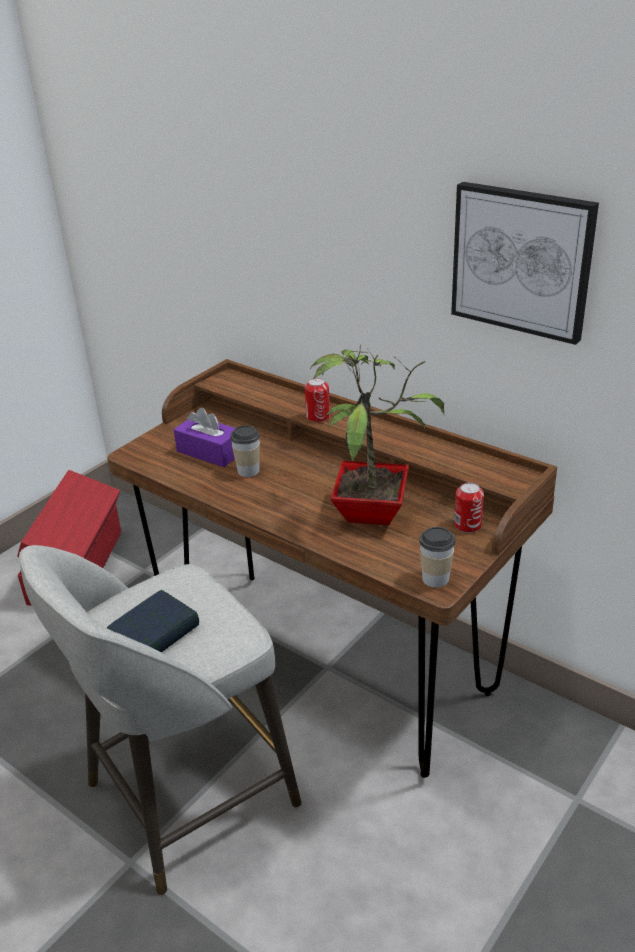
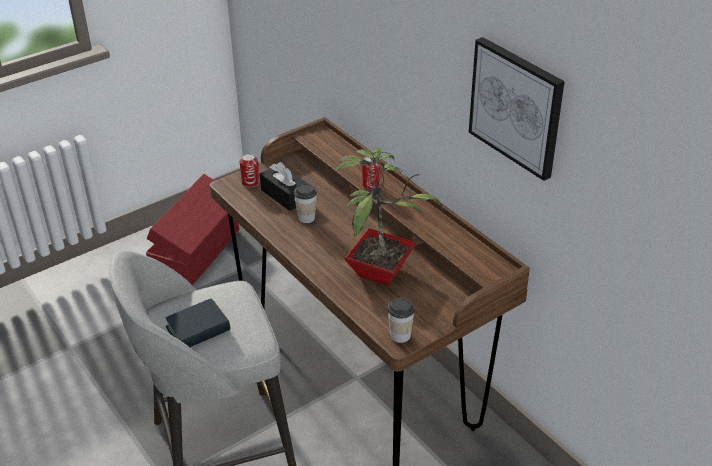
camera: 15 degrees right, 5 degrees up
(210, 452) = (285, 195): purple tissue box -> black tissue box
(467, 525) = (446, 299): can -> can (250, 182)

